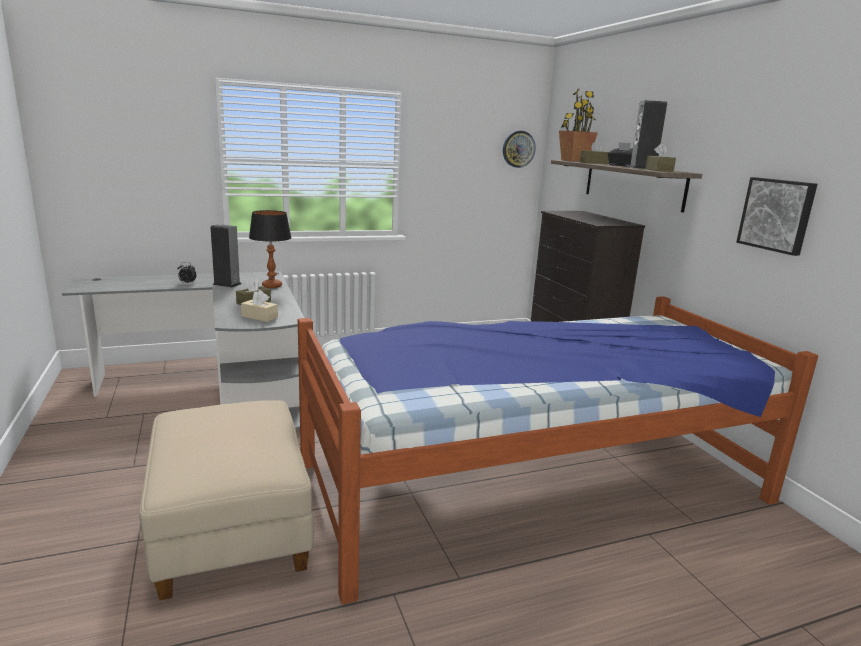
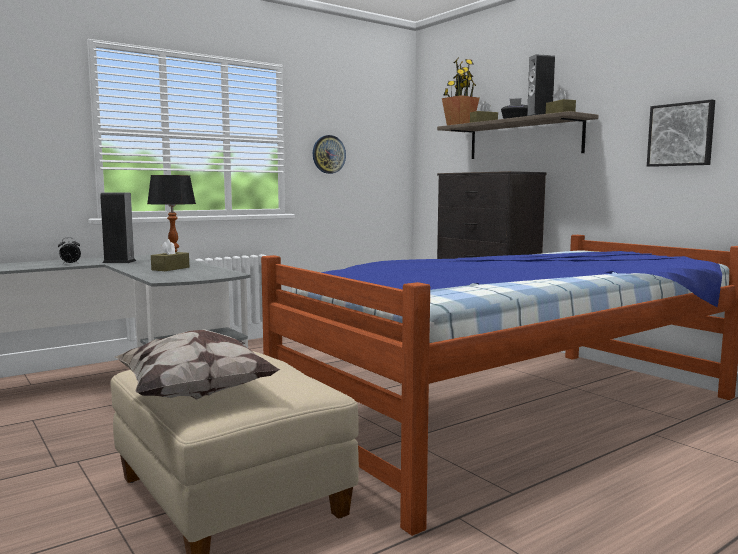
camera: 15 degrees left, 10 degrees down
(186, 457) = (197, 393): none -> pillow
(259, 317) = (193, 275): beige tissue box -> none
(518, 149) = (392, 126): wall clock -> wall clock (328, 154)

